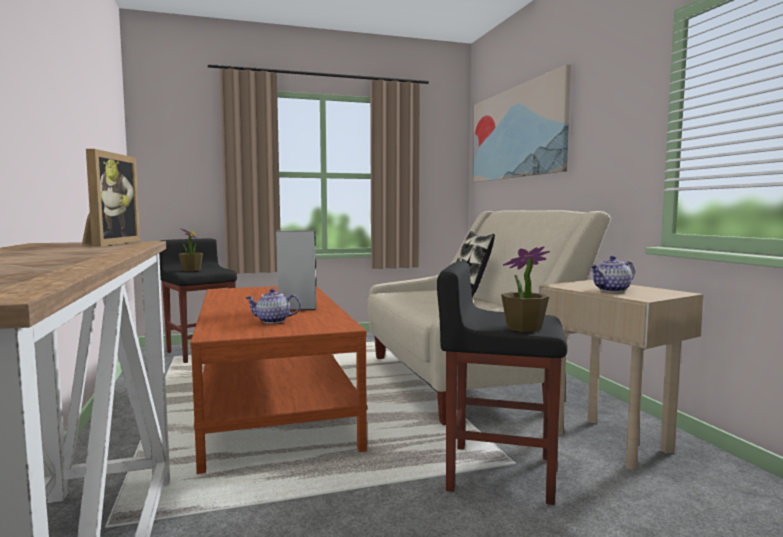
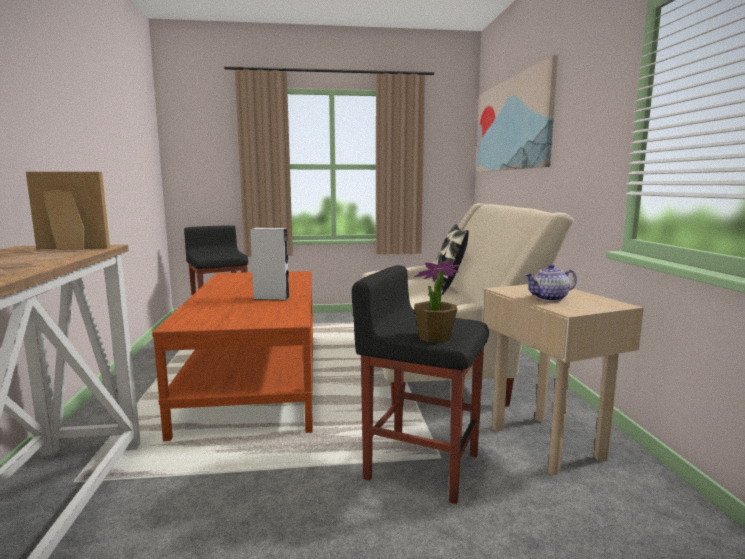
camera: 10 degrees right, 5 degrees up
(108, 243) = (69, 249): picture frame -> picture frame turned 105 degrees counterclockwise
(191, 270) = (210, 254): potted plant -> none
(272, 321) = (238, 312): teapot -> none

